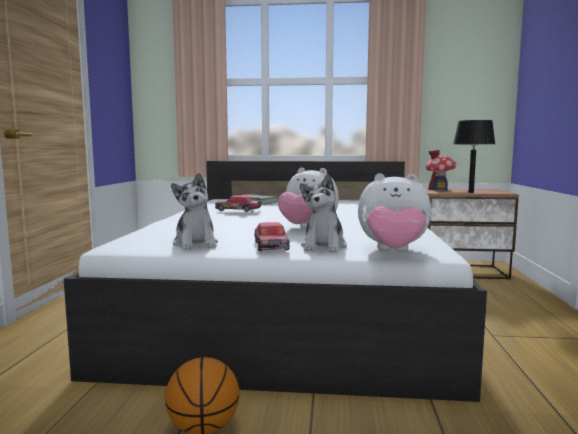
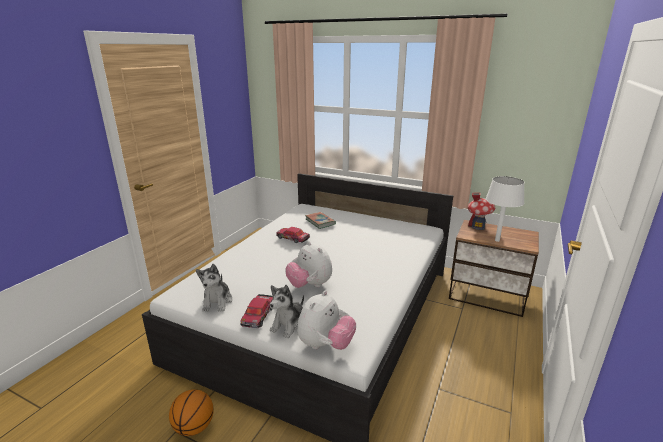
camera: 20 degrees right, 15 degrees up
(393, 251) = (325, 345): plush toy -> plush toy turned 90 degrees counterclockwise
(470, 192) = (497, 240): black table lamp -> white table lamp

